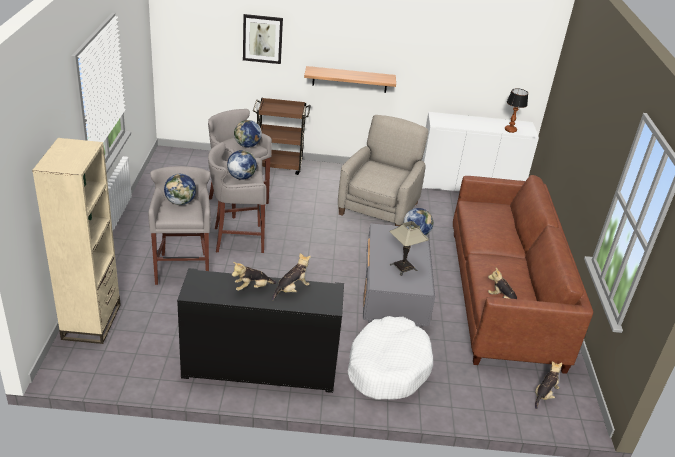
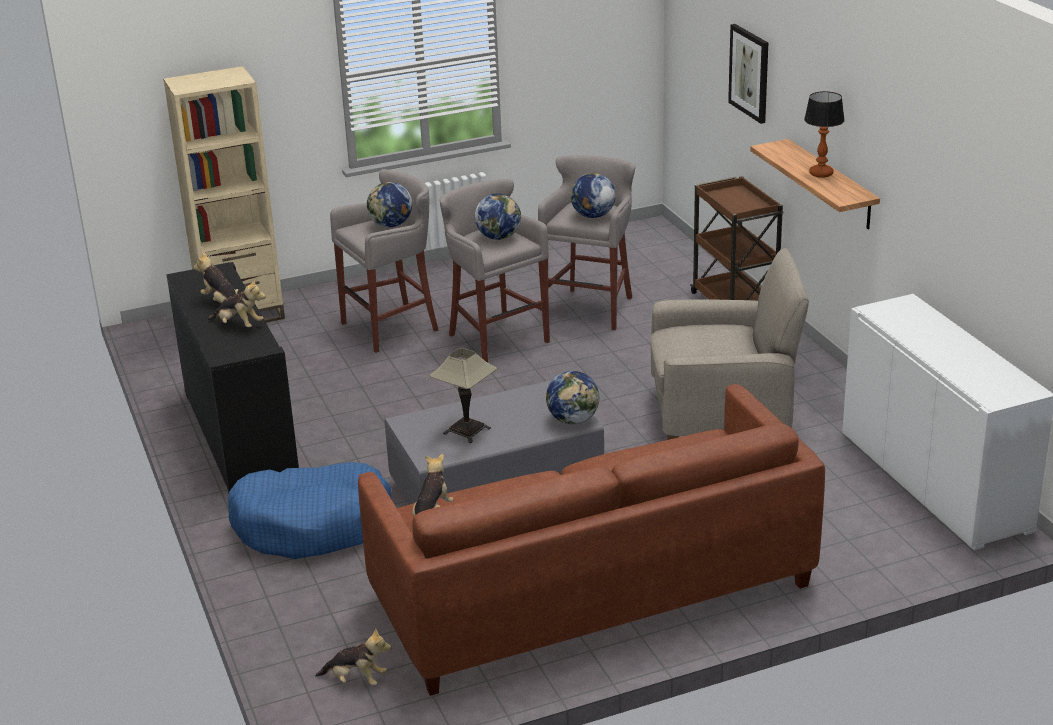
camera: 70 degrees right, 5 degrees down
(387, 367) = (313, 524): white dog bed -> blue dog bed
(510, 130) = (968, 379): table lamp -> table lamp (821, 174)

